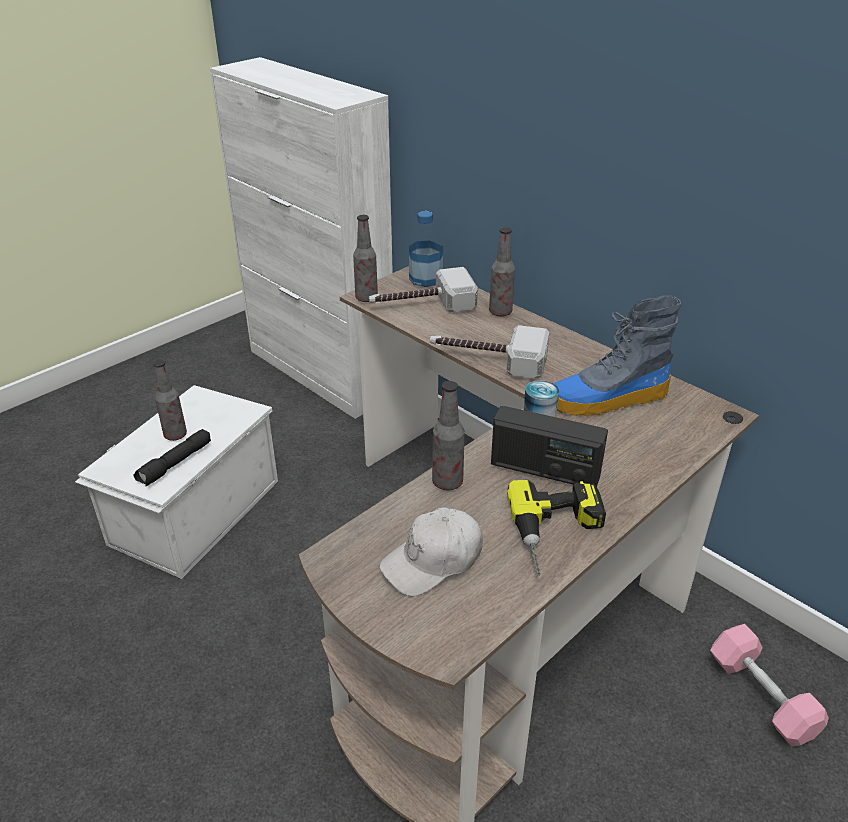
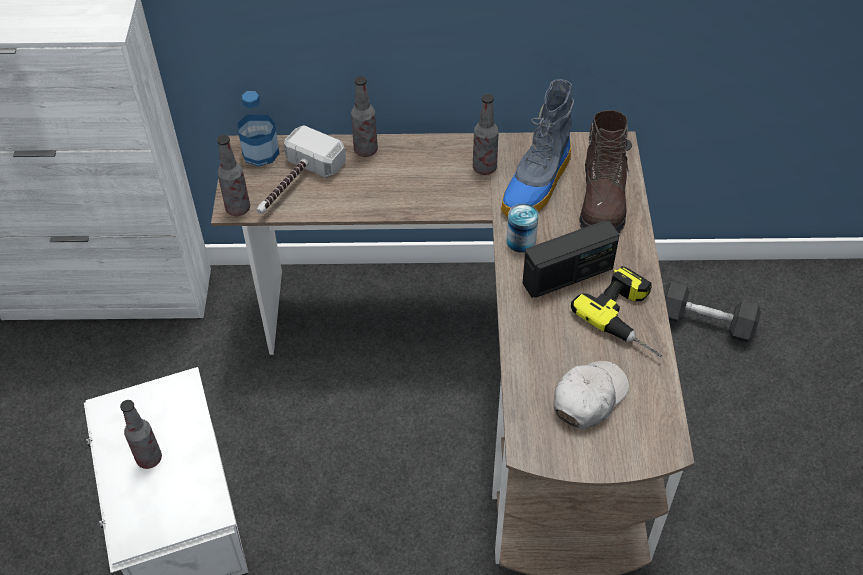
camera: 45 degrees left, 15 degrees up
(175, 464) = (193, 482): black flashlight -> none
(433, 561) = (588, 398): white cap -> white cap turned 150 degrees counterclockwise
(447, 482) = (523, 334): bottle -> bottle (484, 168)
(487, 359) = (414, 205): hammer -> none
(654, 441) = (602, 200): none -> brown boot
(761, 696) = (705, 322): pink dumbbell -> grey dumbbell

